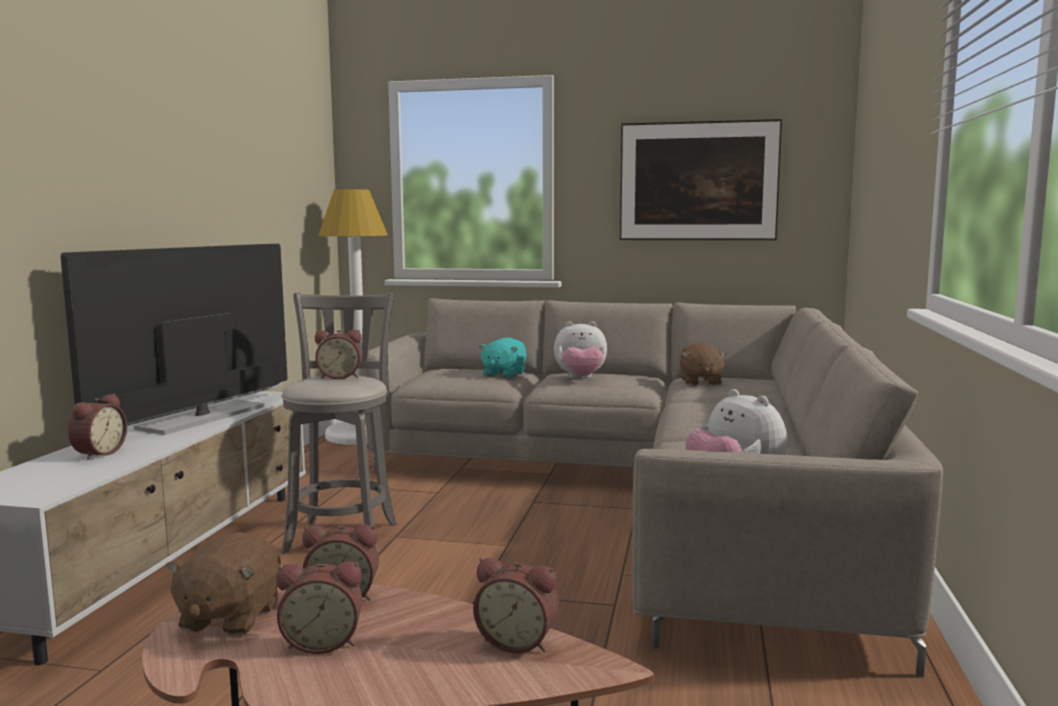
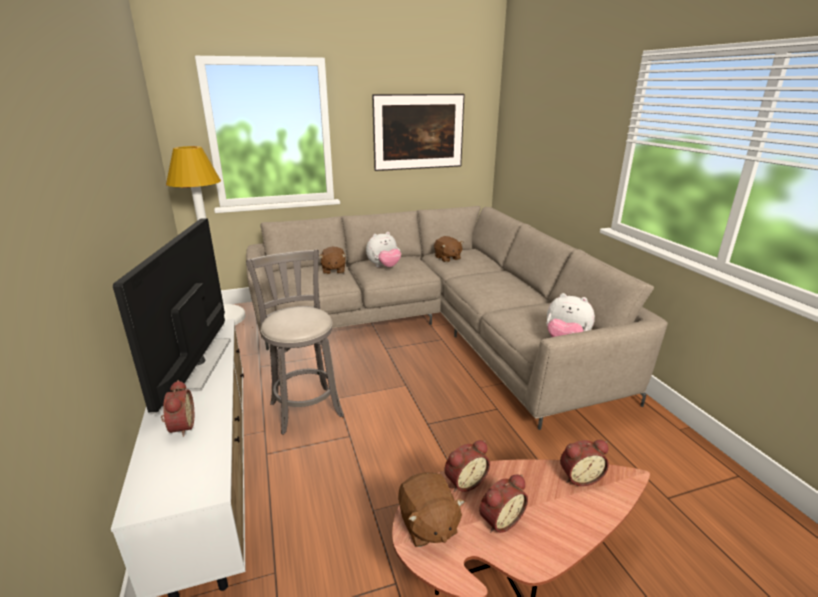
camera: 30 degrees left, 15 degrees up
(340, 377) = (293, 312): alarm clock -> none
(503, 374) = (333, 270): turquoise plush toy -> brown plush toy

